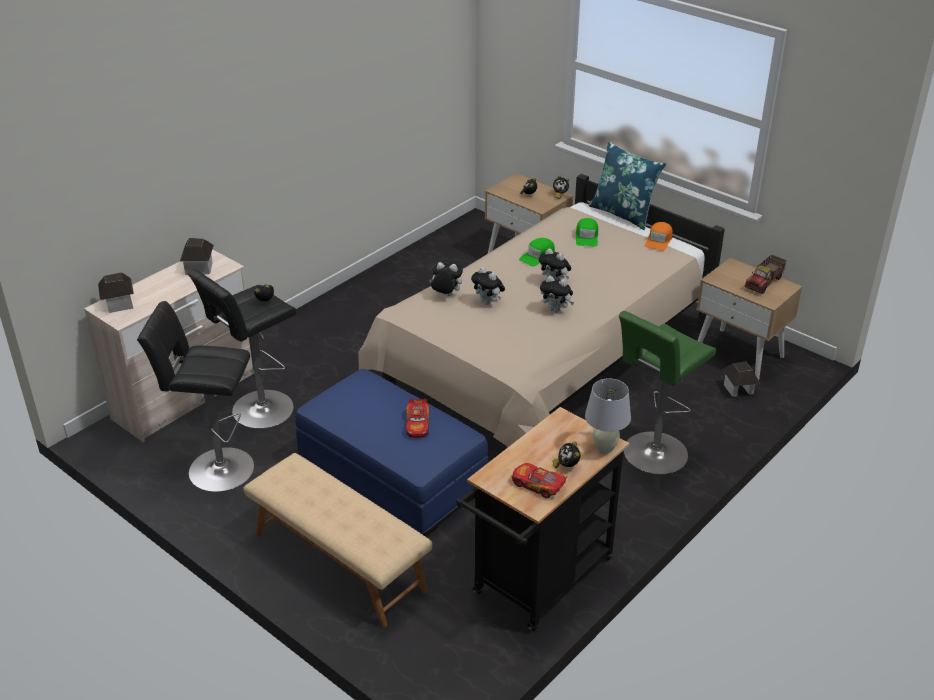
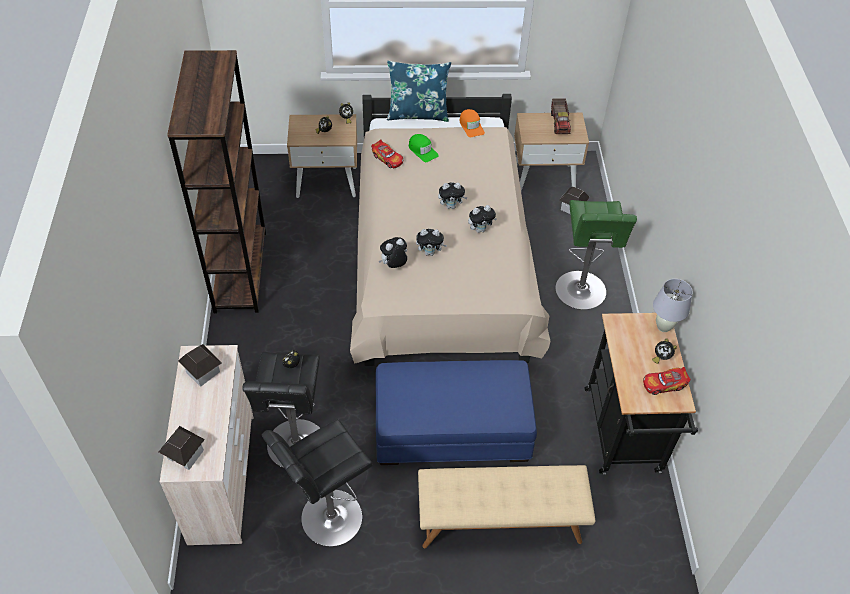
camera: 45 degrees left, 15 degrees up
(376, 282) = (240, 271): none -> brown bookcase
(418, 424) = (478, 384): toy car -> toy car (387, 158)
(538, 256) = (412, 189): green cap -> none

